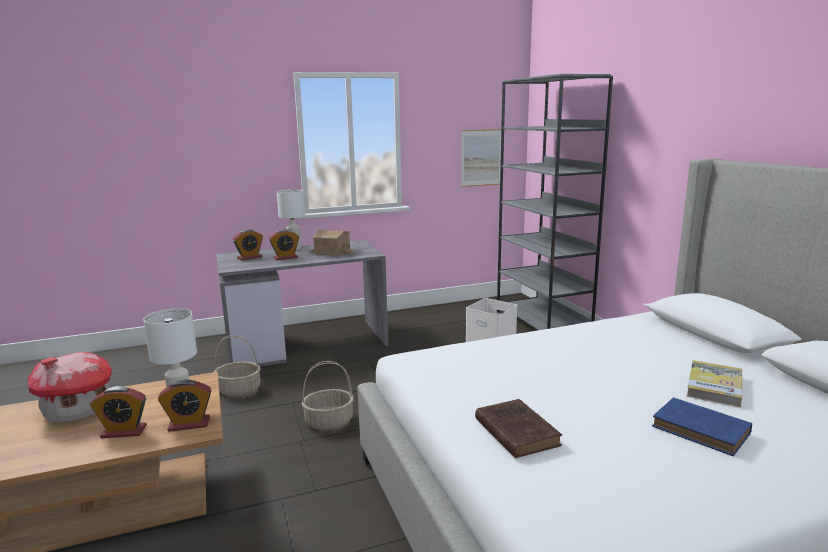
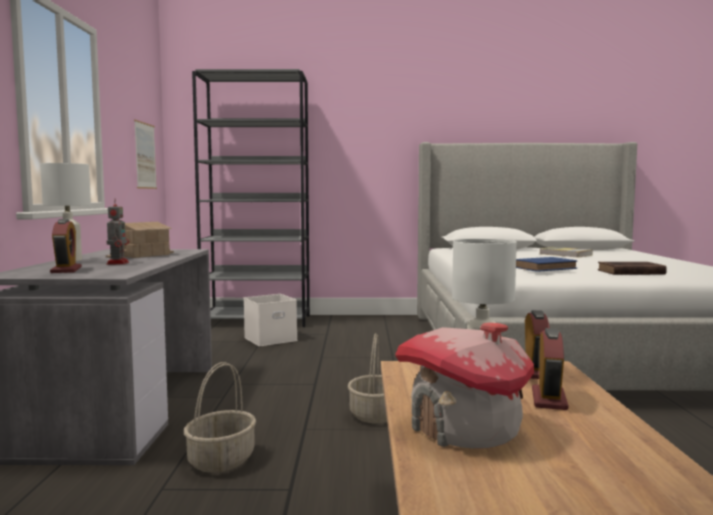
camera: 70 degrees left, 10 degrees down
(285, 257) = (118, 263): alarm clock -> toy robot
(703, 431) = (622, 259): blue book -> blue book (546, 268)

